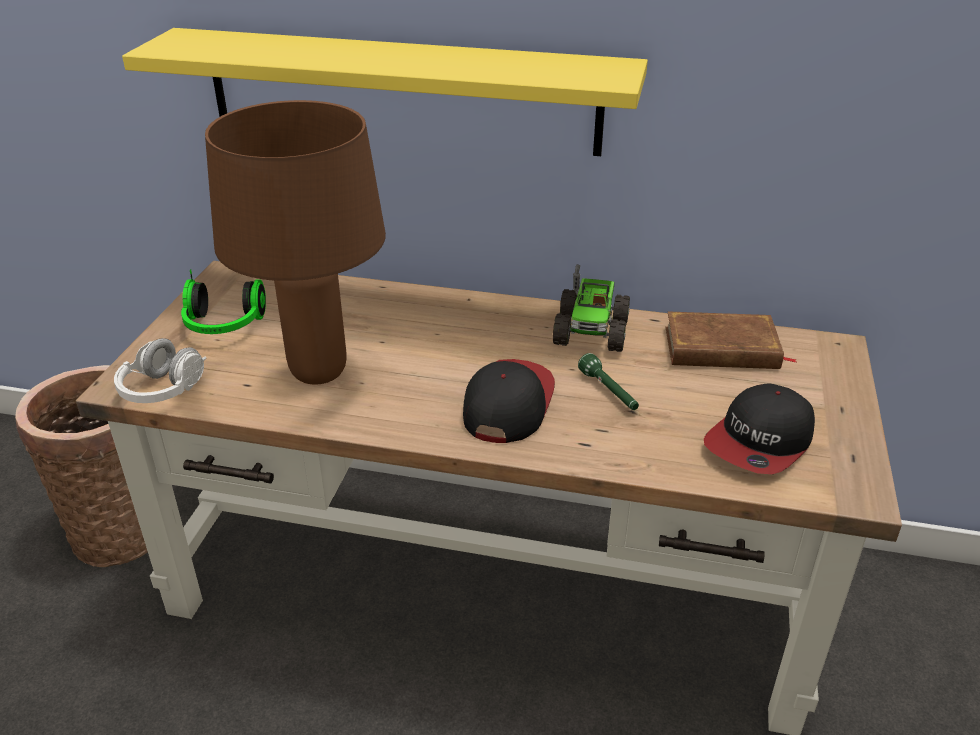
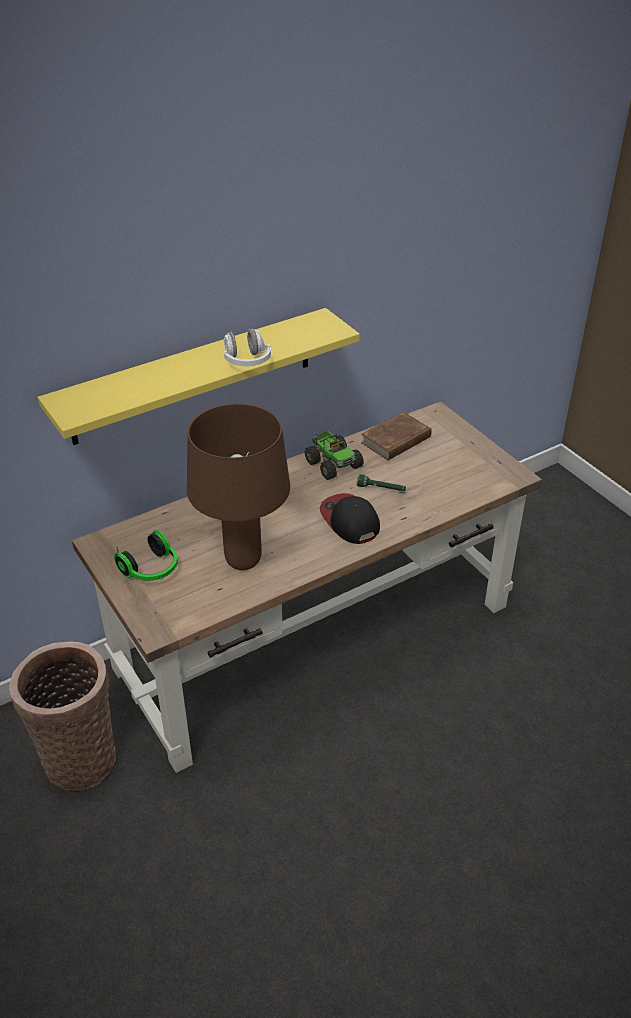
camera: 45 degrees left, 5 degrees up
(163, 391) = (183, 619): white headphones -> white headphones (246, 361)
(760, 442) = (462, 475): cap -> none

